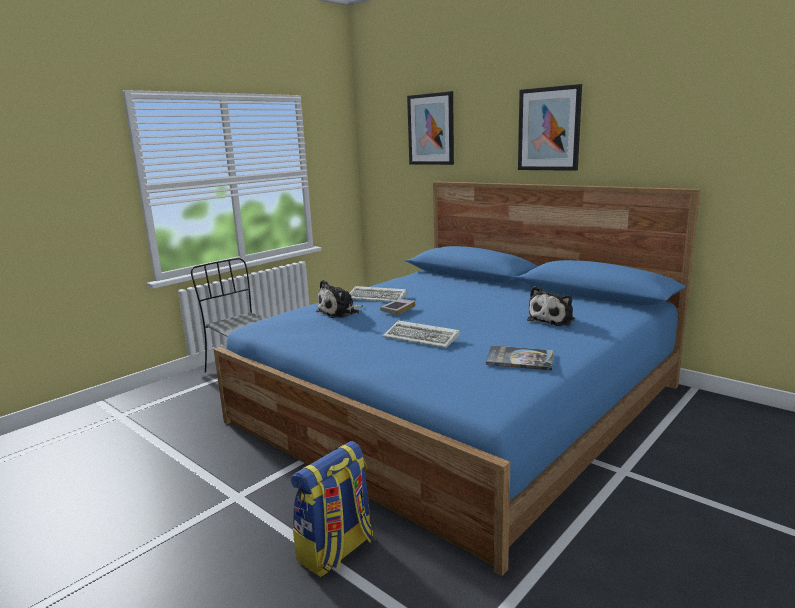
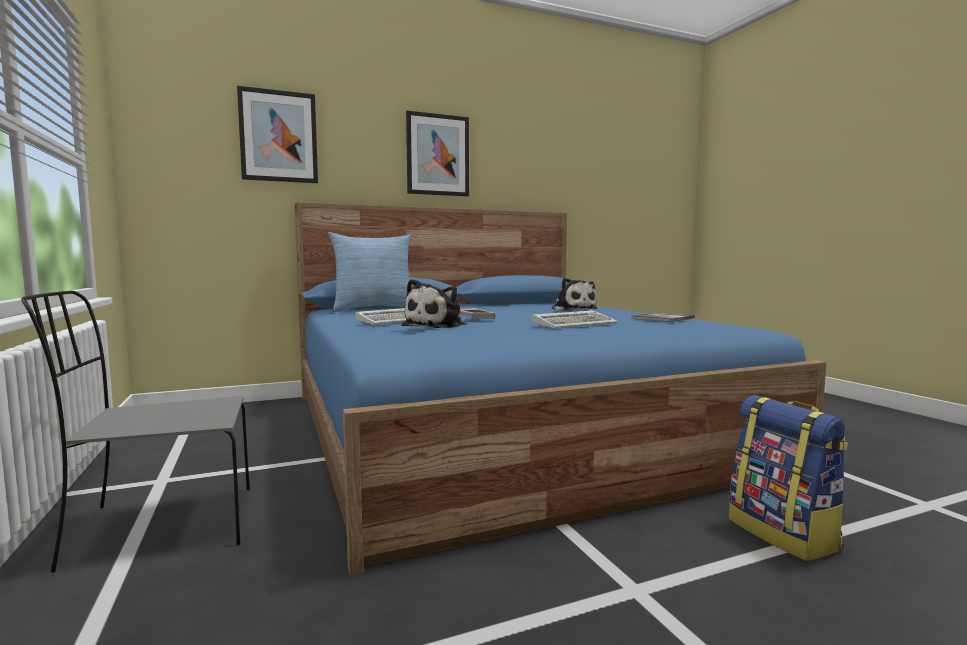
camera: 65 degrees left, 10 degrees down
(340, 312) = (438, 326): plush toy -> plush toy turned 45 degrees clockwise
(444, 277) = (374, 309): none -> pillow

